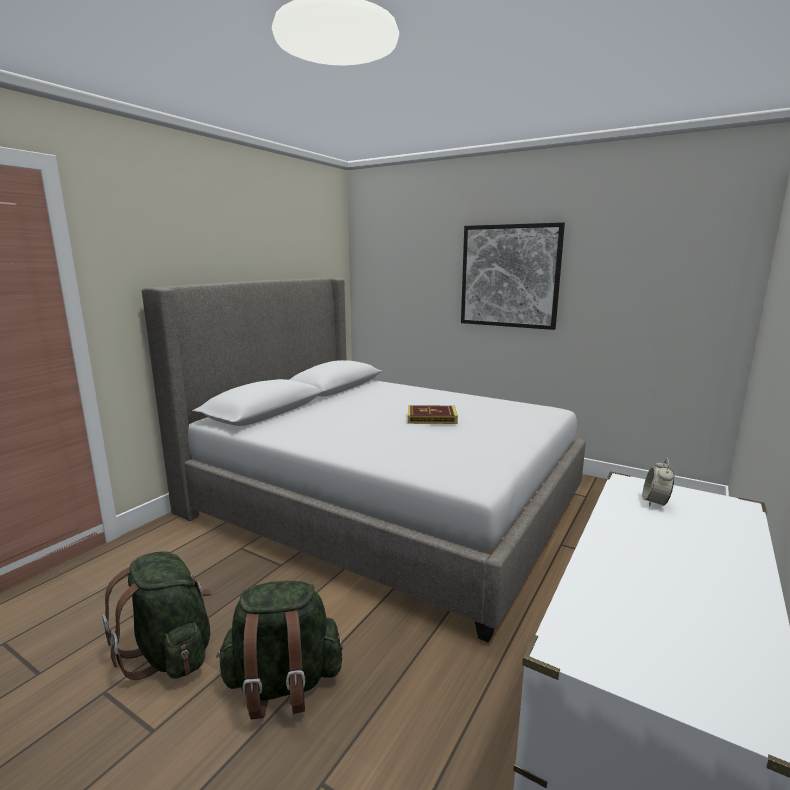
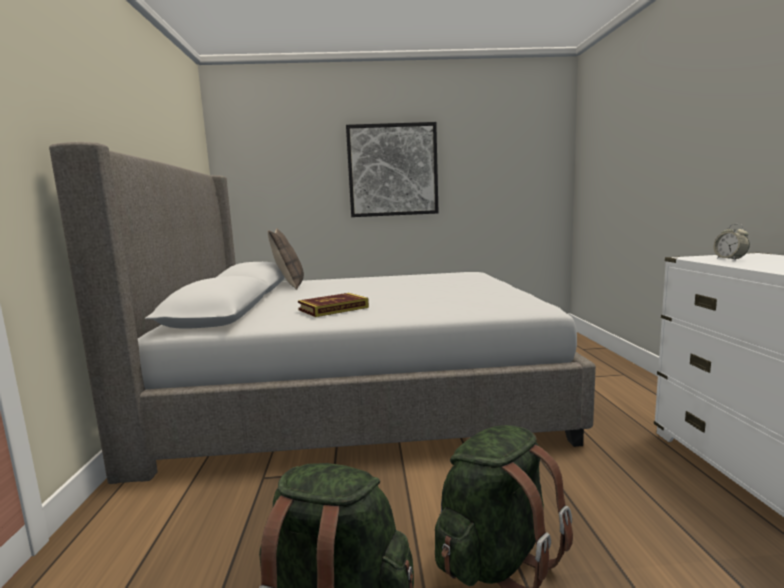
camera: 35 degrees left, 5 degrees down
(366, 388) = (289, 285): none -> pillow
(431, 418) = (404, 288): book -> book (333, 309)

